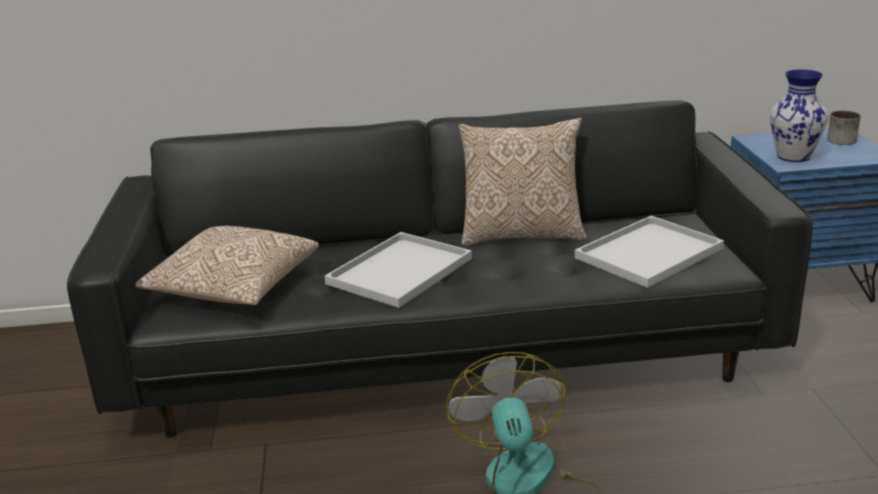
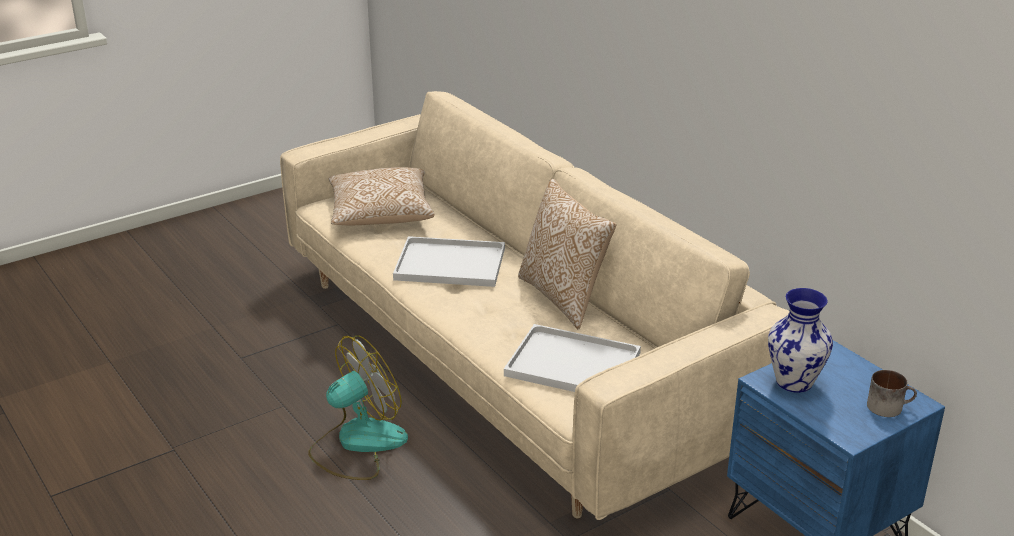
camera: 60 degrees right, 5 degrees up
(444, 351) = (506, 356): black sofa -> beige sofa

